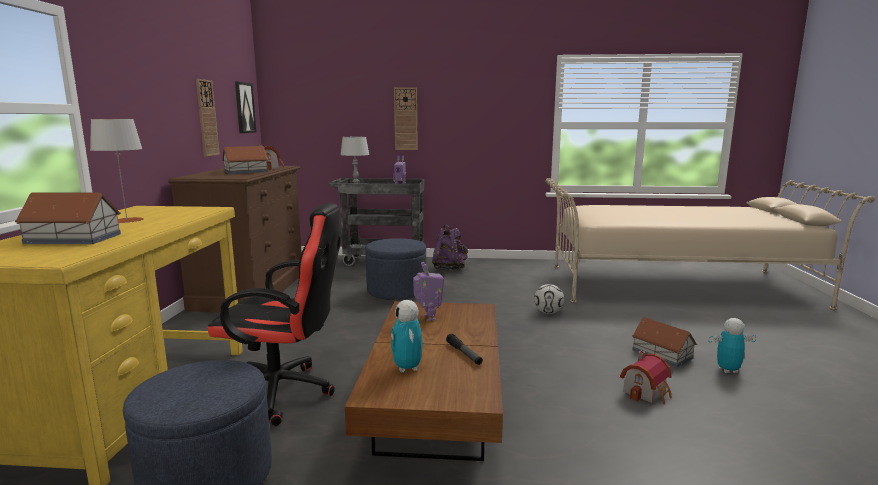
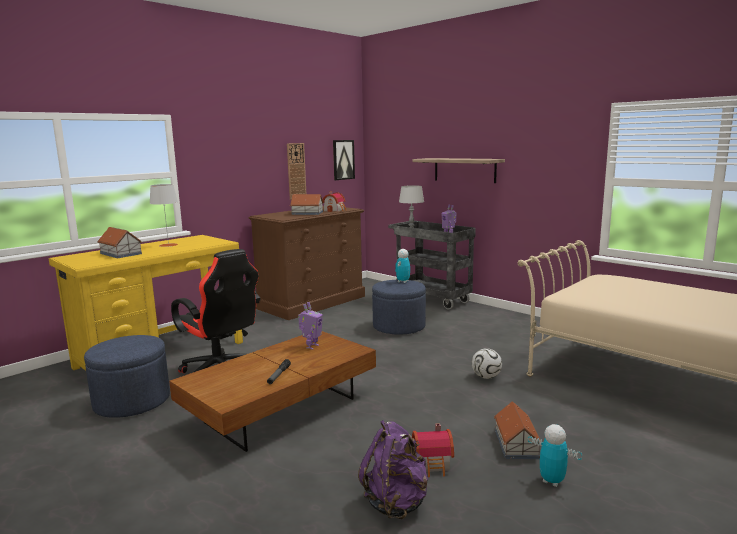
camera: 40 degrees right, 0 degrees up
(406, 119) = (464, 170): wall clock -> shelf
(407, 368) = (233, 372): toy robot -> toy robot (403, 281)
(449, 268) = (476, 317): purple backpack -> purple backpack (396, 502)

